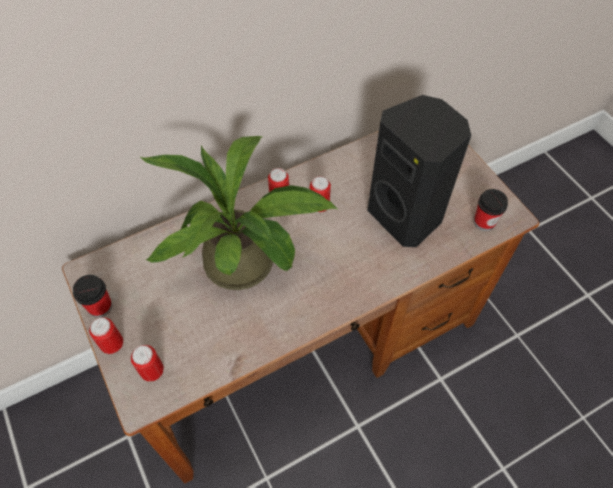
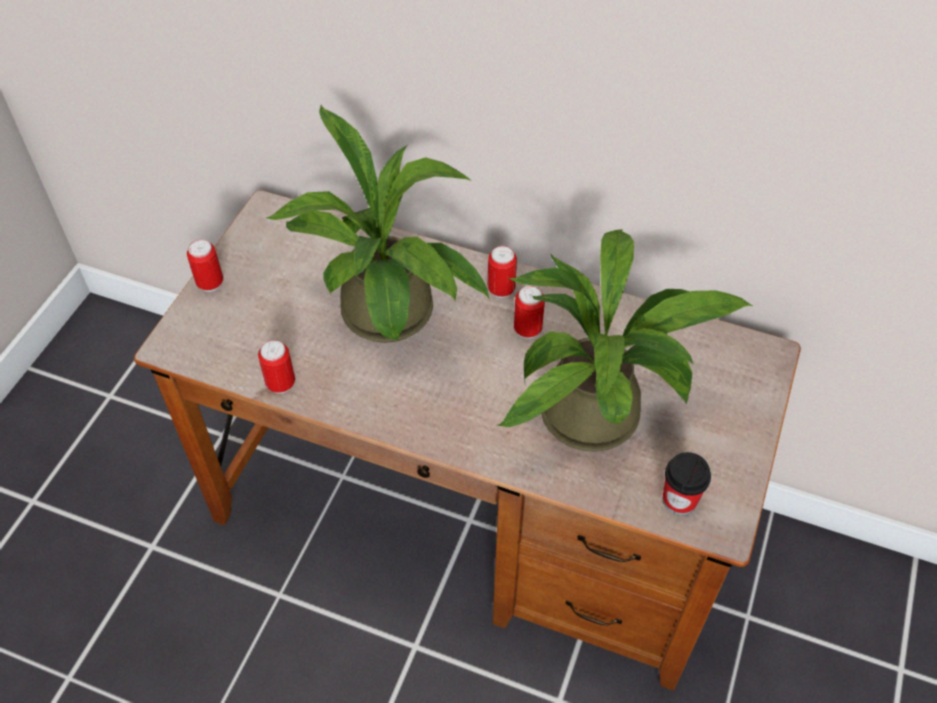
camera: 50 degrees right, 5 degrees down
(100, 307) = (240, 246): cup -> none
(152, 371) = (209, 331): can -> can (281, 384)
(406, 215) = (602, 416): black speaker -> potted plant

